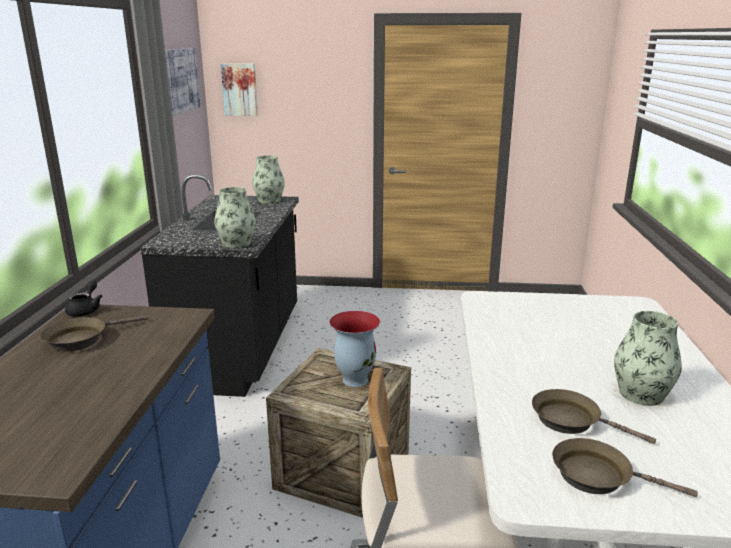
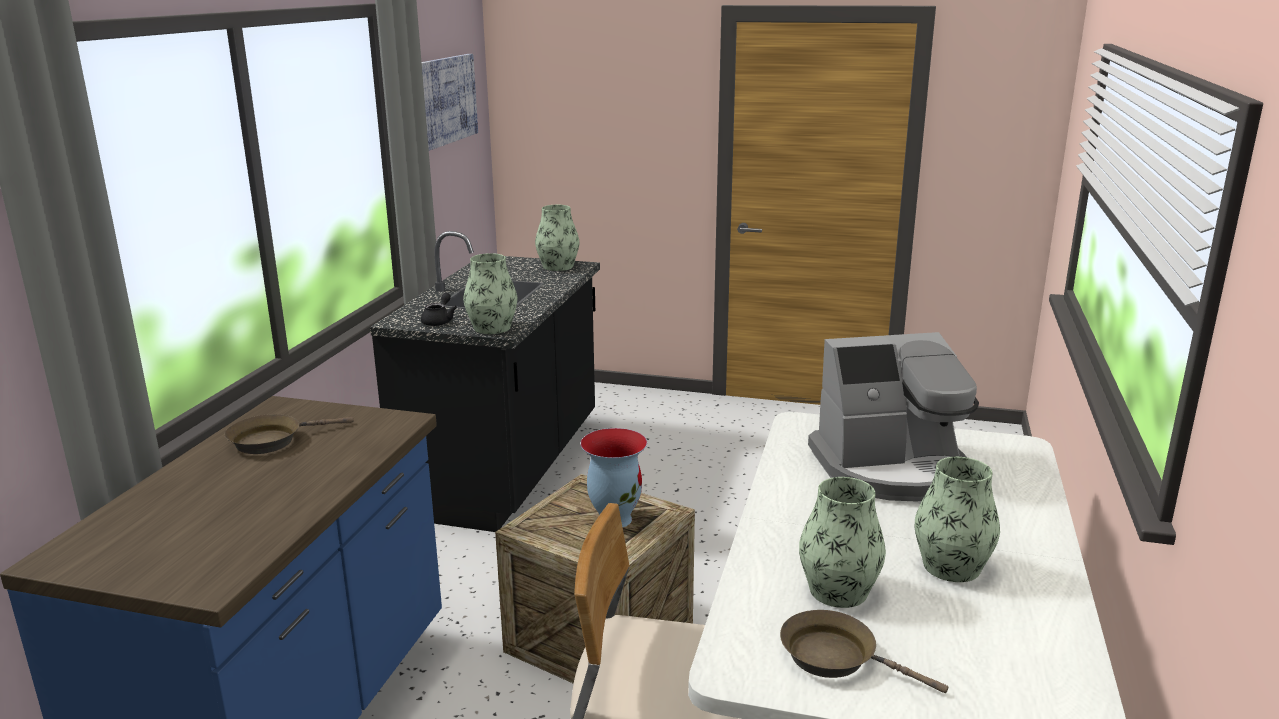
camera: 10 degrees right, 0 degrees up
(86, 310) = (285, 405): black teapot -> black teapot (439, 321)
(240, 89) = (535, 108): picture -> none
(561, 326) = (892, 469): none -> coffee machine
(571, 420) = (838, 590): brown frying pan -> vase

